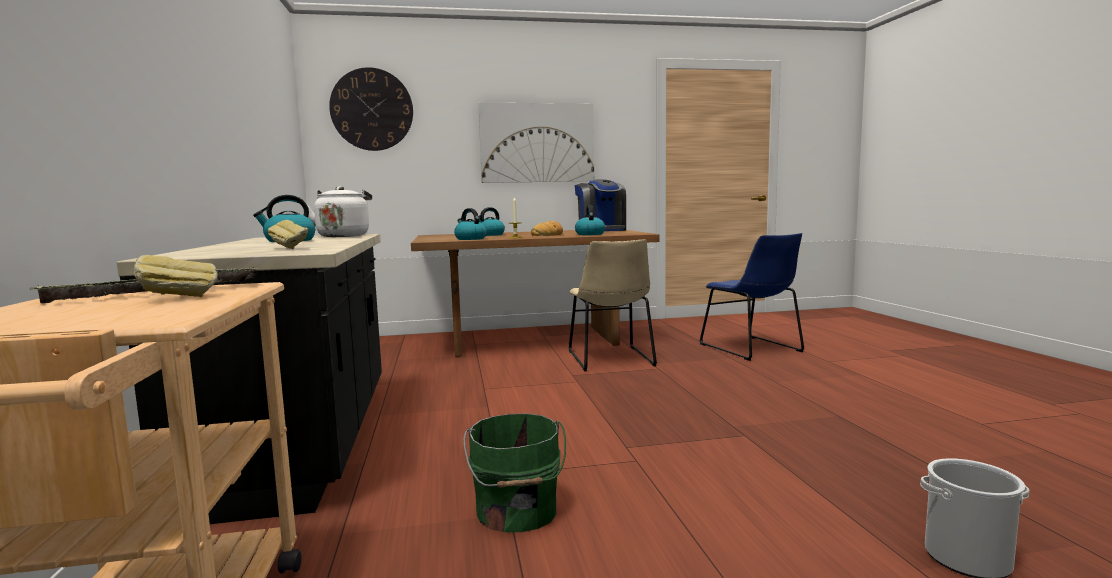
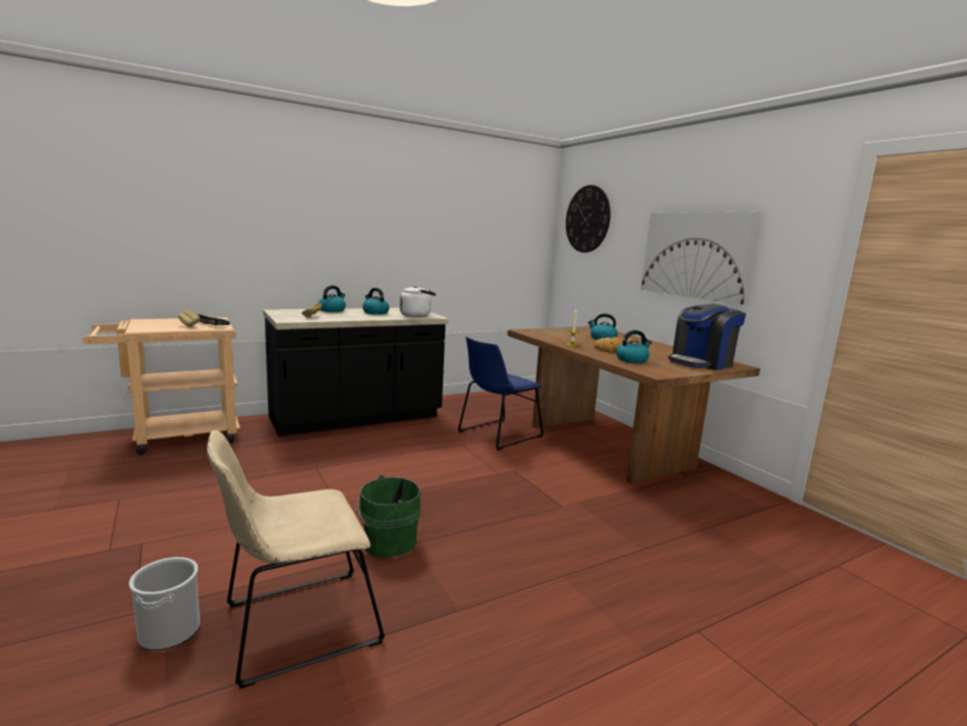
camera: 70 degrees right, 5 degrees up
(470, 239) = (549, 337): kettle -> kettle (332, 310)
(516, 512) = (269, 476): green bucket -> green bucket (386, 542)
(611, 359) = (574, 483): beige chair -> beige chair (294, 625)
(753, 349) = (703, 567): blue chair -> blue chair (497, 435)

